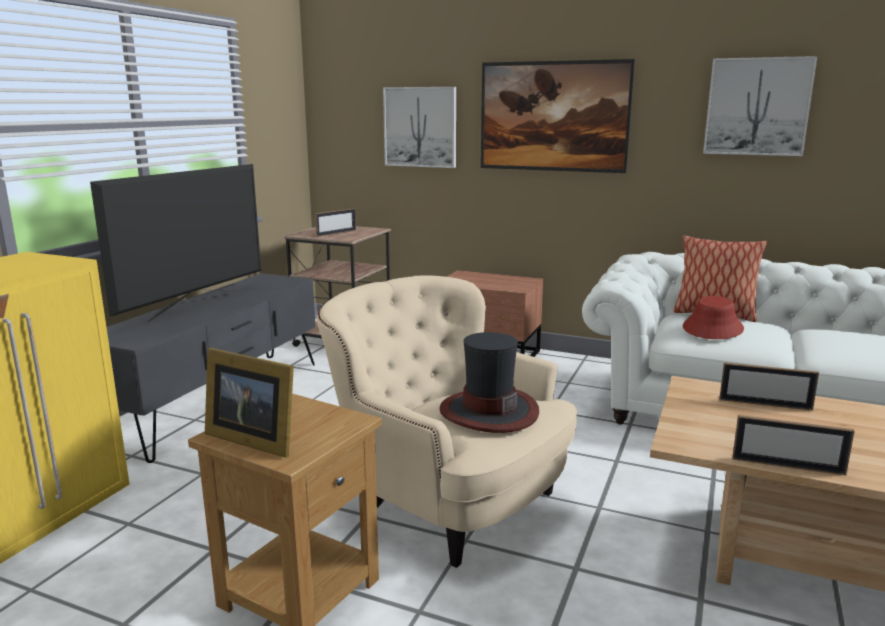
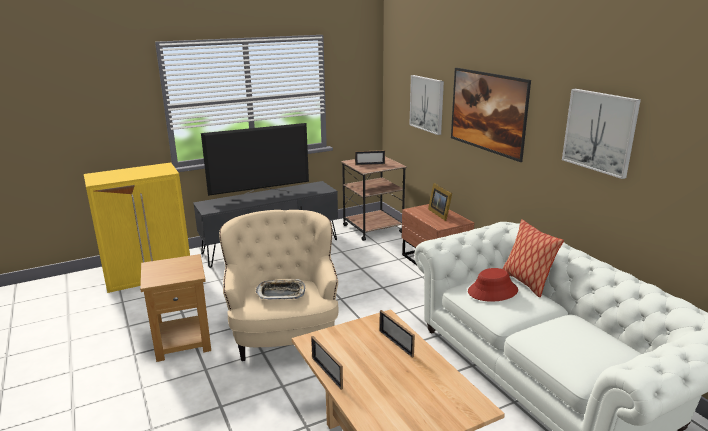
camera: 40 degrees right, 5 degrees up
(252, 438) = (155, 270): picture frame -> picture frame (440, 214)
(488, 411) = (281, 293): hat -> tray

